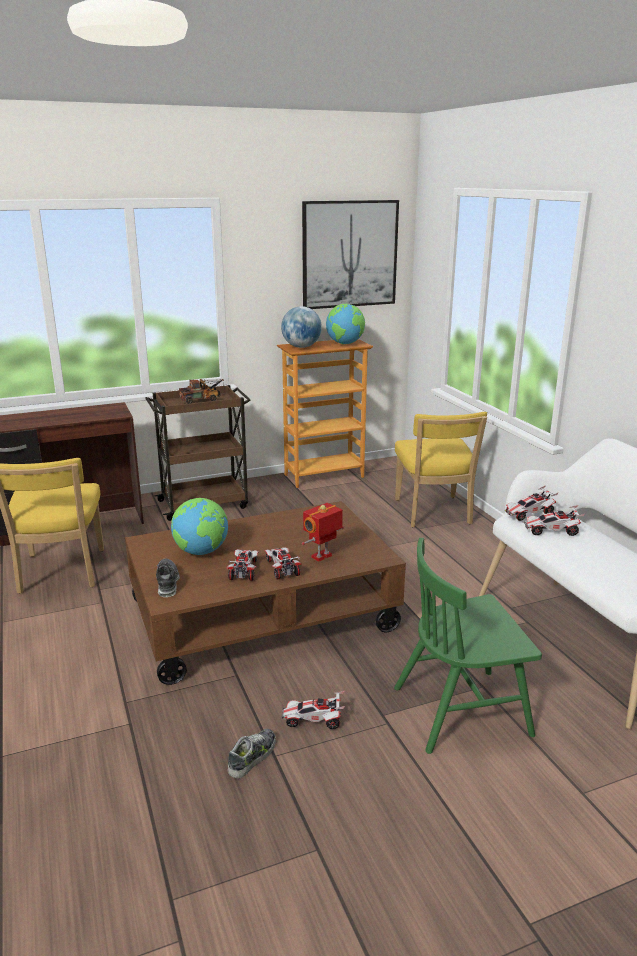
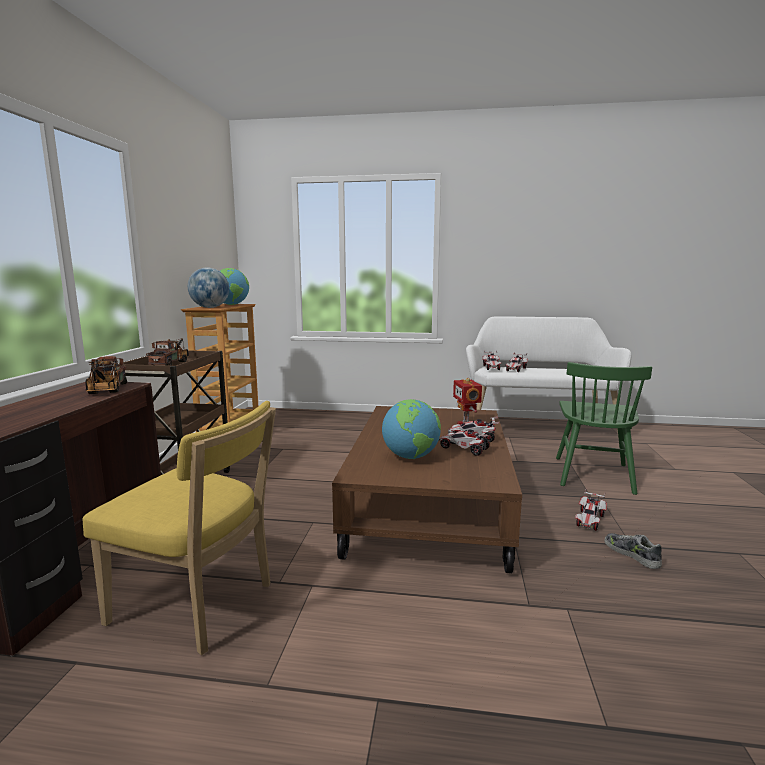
camera: 60 degrees left, 10 degrees down
(100, 415) = (106, 390): none -> toy truck
(167, 583) = (461, 478): shoe -> none
(349, 254) = (209, 227): picture -> none
(433, 514) = (351, 422): yellow chair -> none

